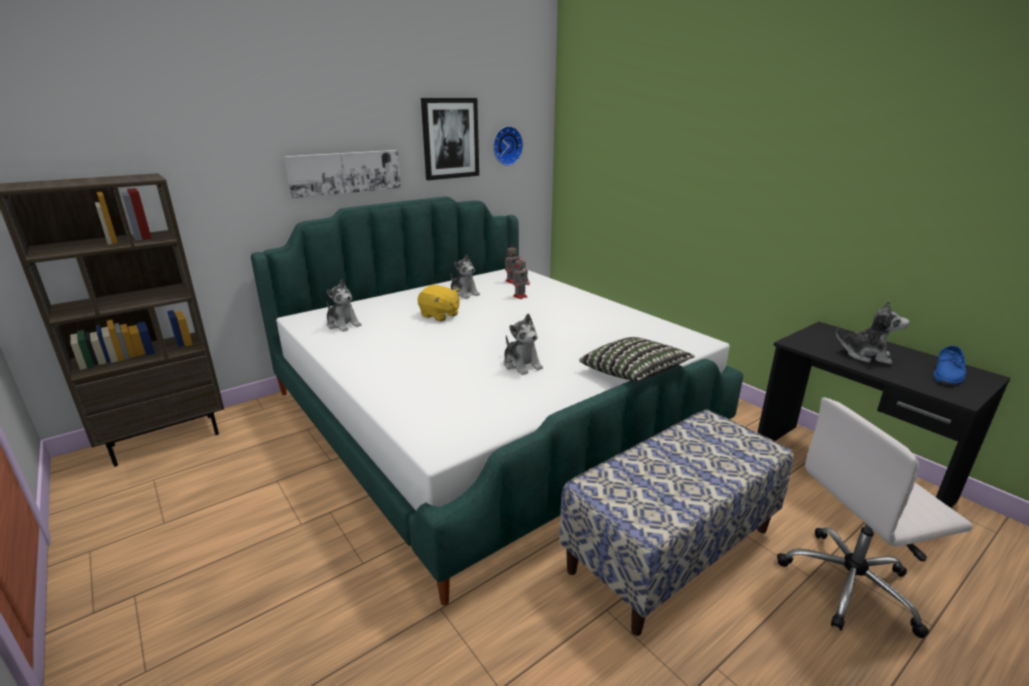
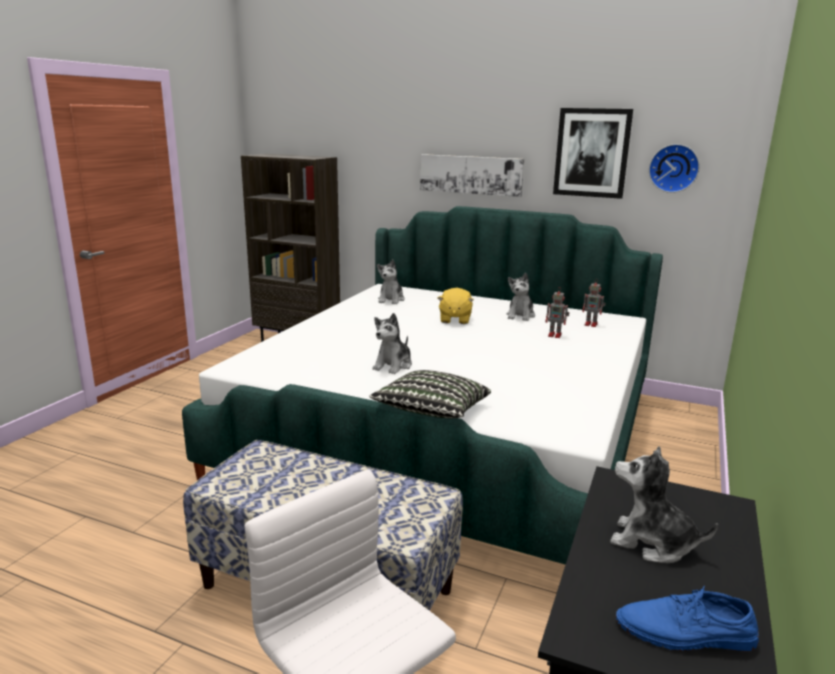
camera: 60 degrees right, 5 degrees down
(866, 355) = (652, 543): plush toy -> plush toy turned 120 degrees clockwise

